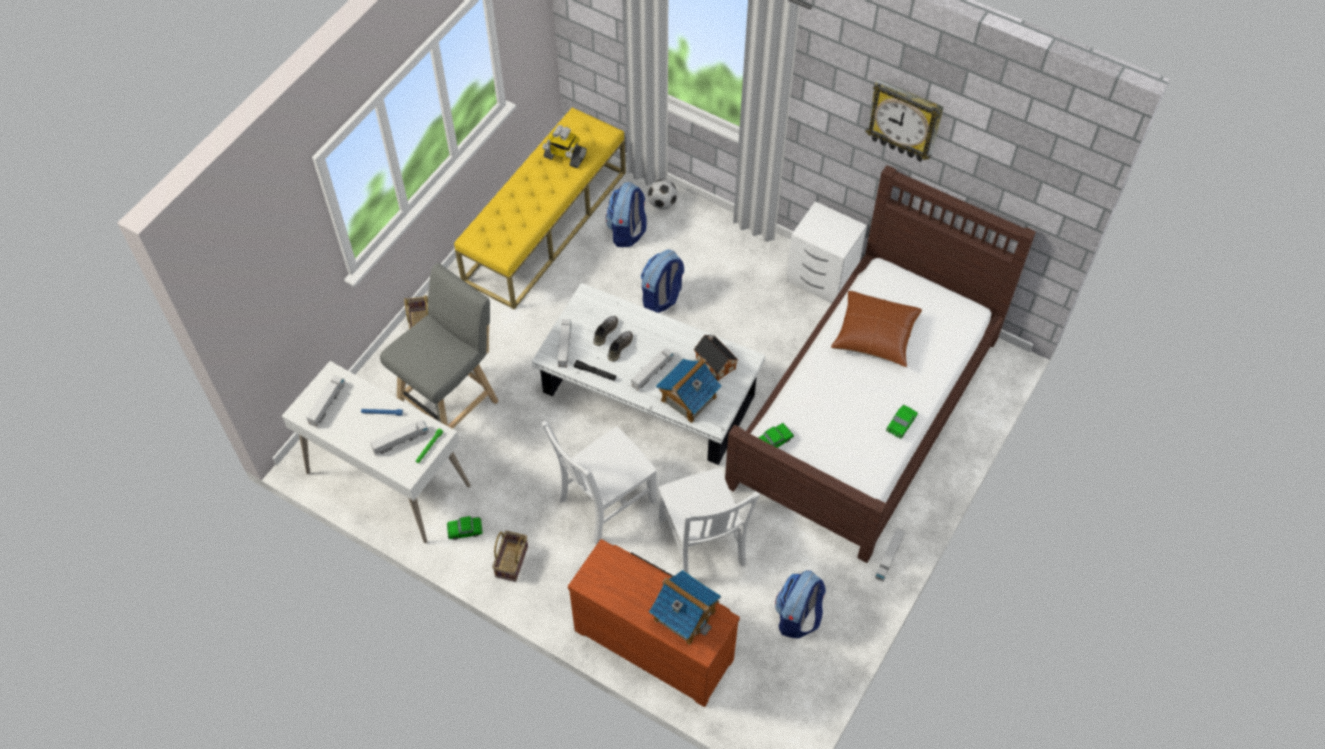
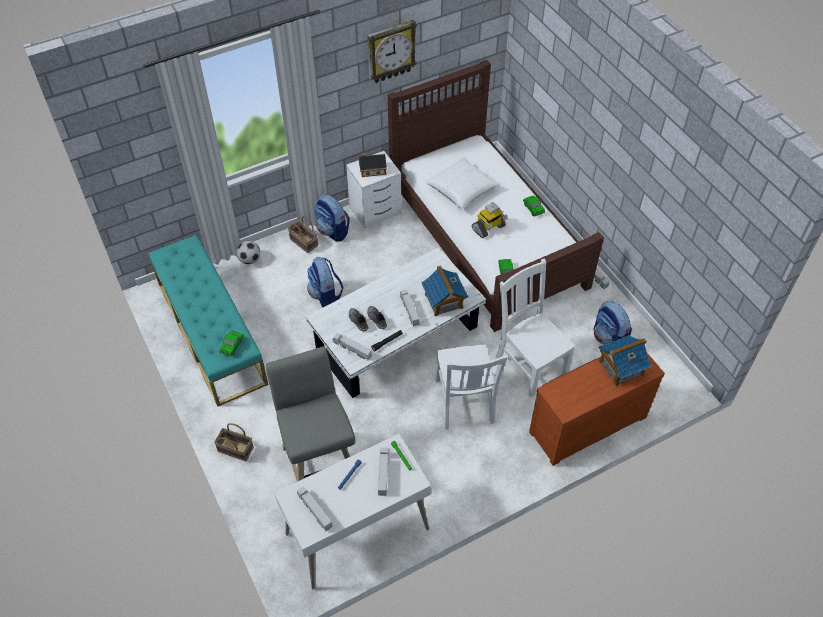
camera: 60 degrees left, 5 degrees down
(465, 531) = (434, 499): toy car -> toy car (232, 346)
(512, 563) = (478, 480): basket -> basket (305, 242)
(545, 225) = (211, 333): yellow bench -> turquoise bench
(564, 156) = (190, 275): toy robot -> toy robot (488, 228)
(627, 232) = (256, 289): backpack -> backpack (333, 231)
(702, 544) = (529, 363): white chair -> white chair turned 135 degrees counterclockwise
(714, 362) = (425, 274): toy house -> toy house (371, 170)
(875, 335) = (462, 189): brown pillow -> white pillow

